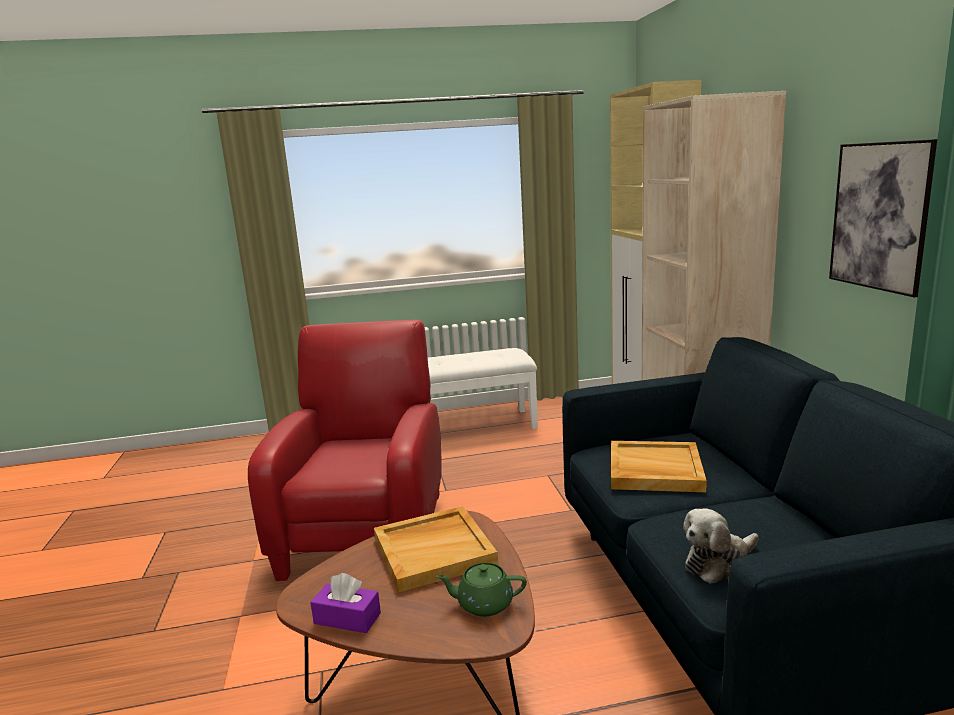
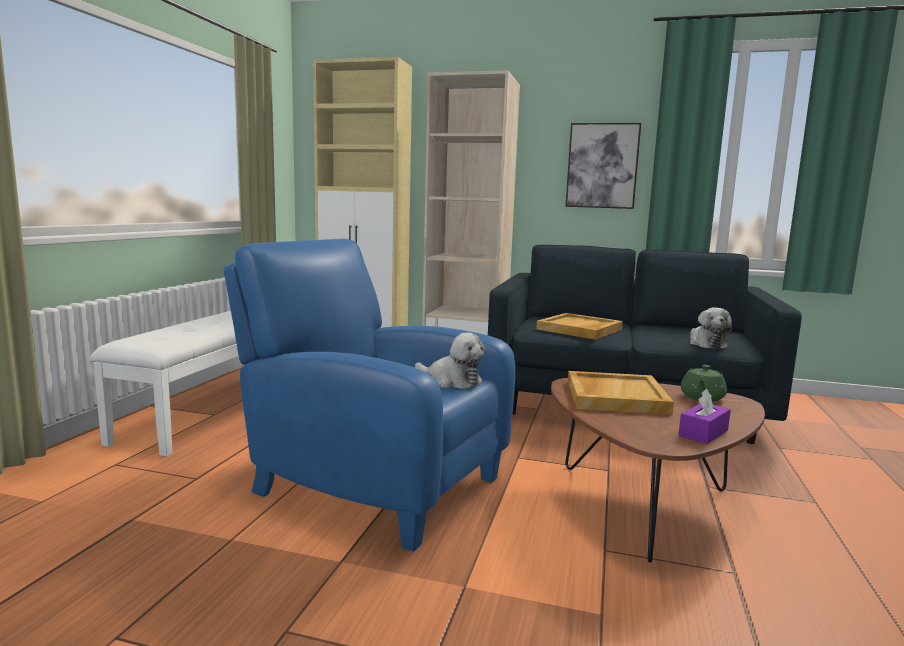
camera: 65 degrees left, 5 degrees down
(359, 470) = (452, 381): none -> plush toy
(368, 529) = (372, 483): red armchair -> blue armchair

